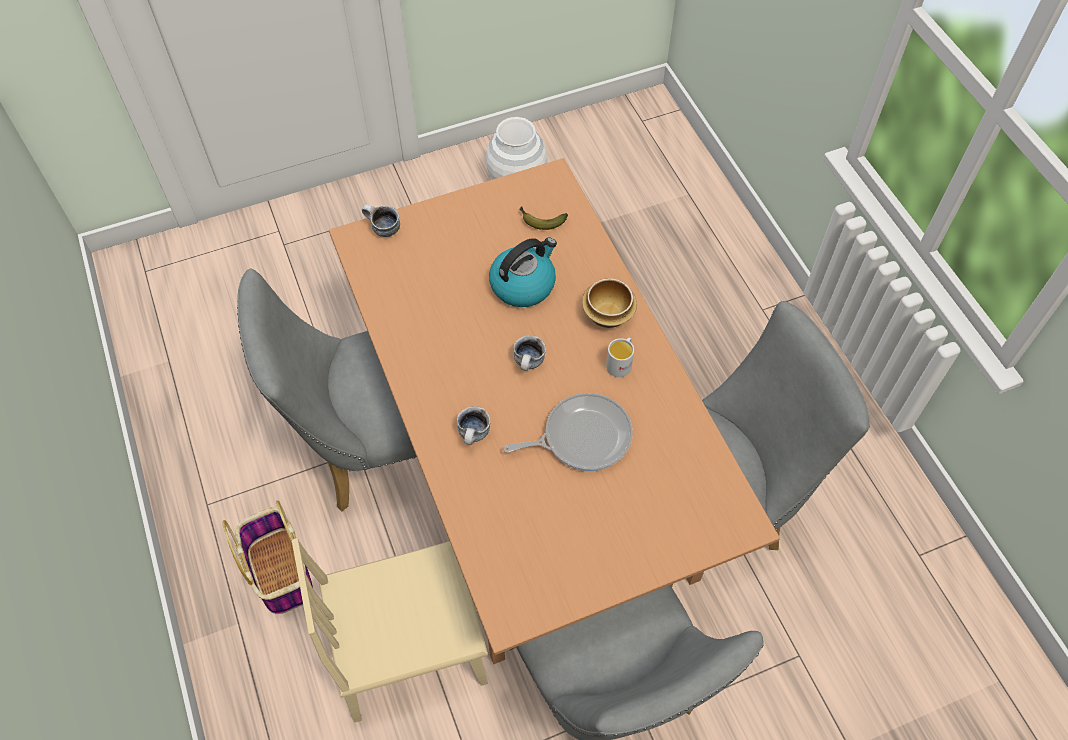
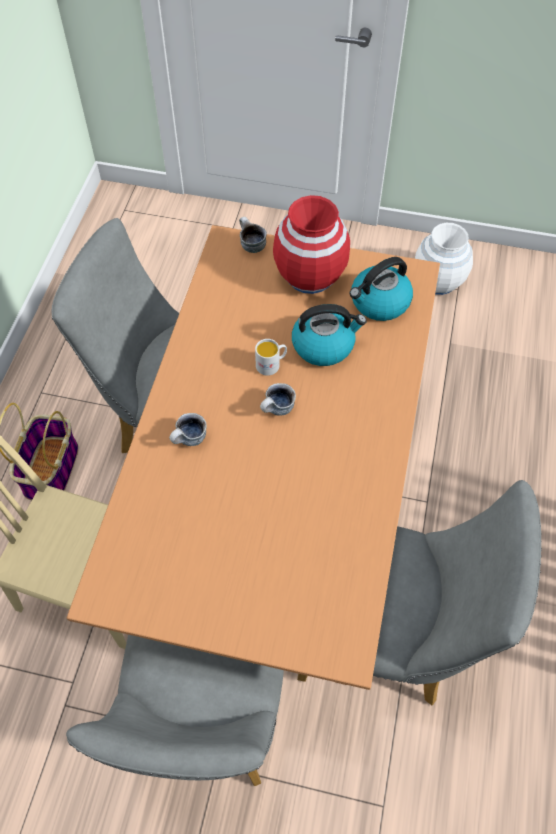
camera: 35 degrees right, 0 degrees up
(460, 229) = (309, 275): none -> red vase
(540, 221) = (379, 302): banana -> kettle
(582, 436) = (272, 493): frying pan -> none
(607, 314) = (374, 407): bowl -> none
(621, 363) = (352, 453): white mug -> white mug (271, 364)

